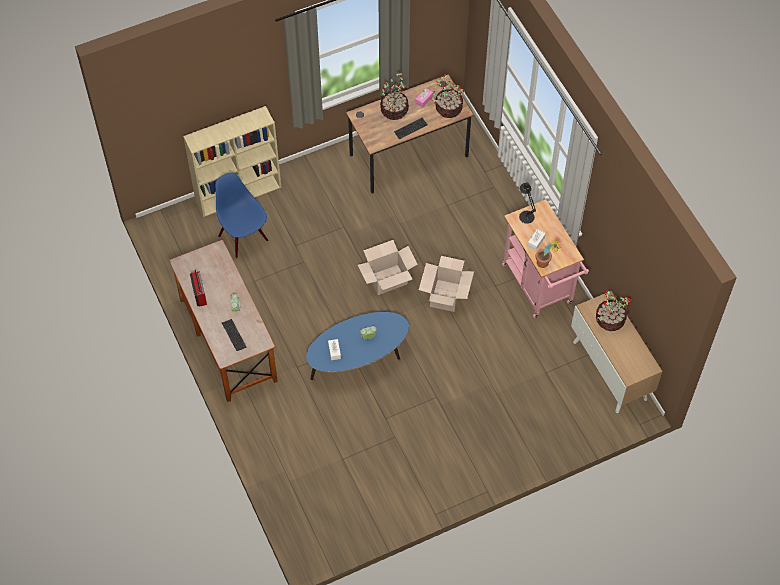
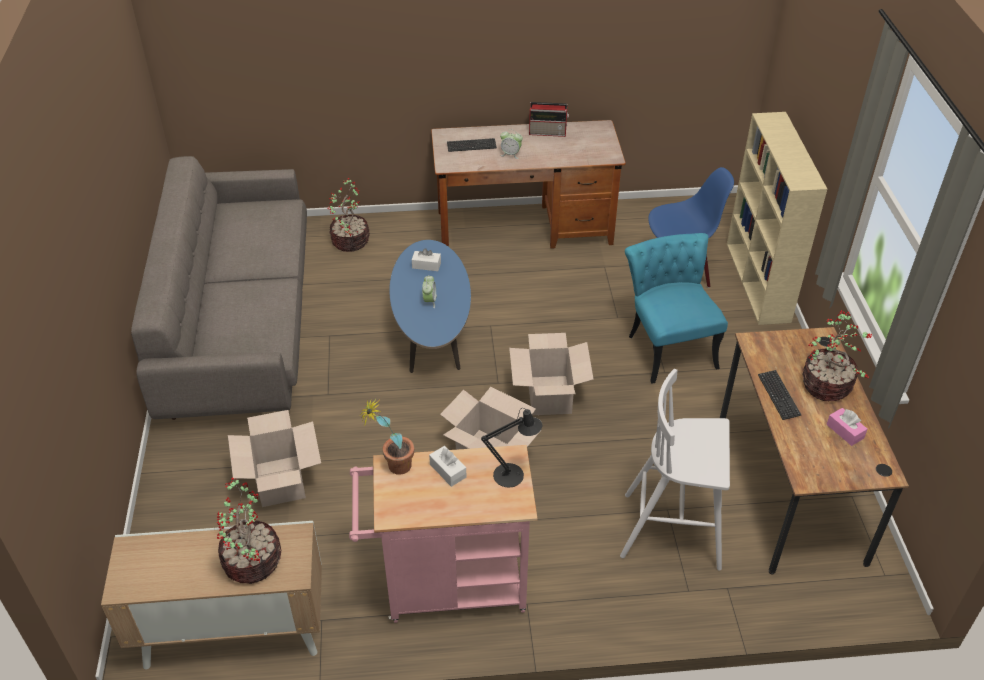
camera: 110 degrees right, 15 degrees down
(319, 230) = (667, 345): none -> turquoise chair
(396, 477) = (241, 324): none -> grey sofa
(447, 108) = (817, 459): potted plant -> potted plant (351, 241)
(460, 199) = (674, 531): none -> white stool
(511, 392) = (280, 481): none -> cardboard box

